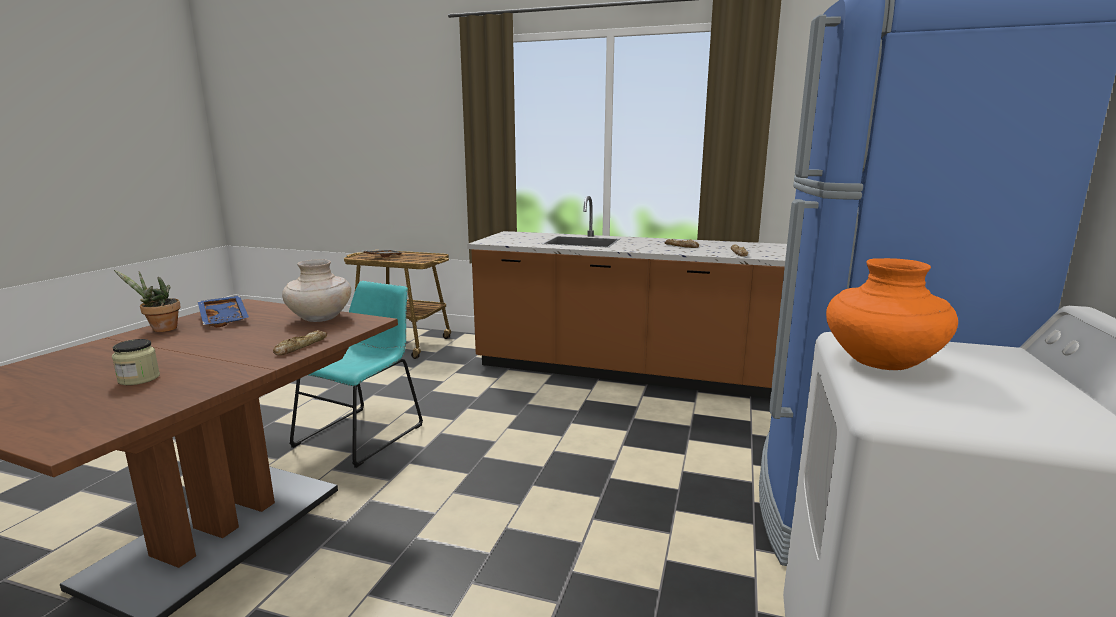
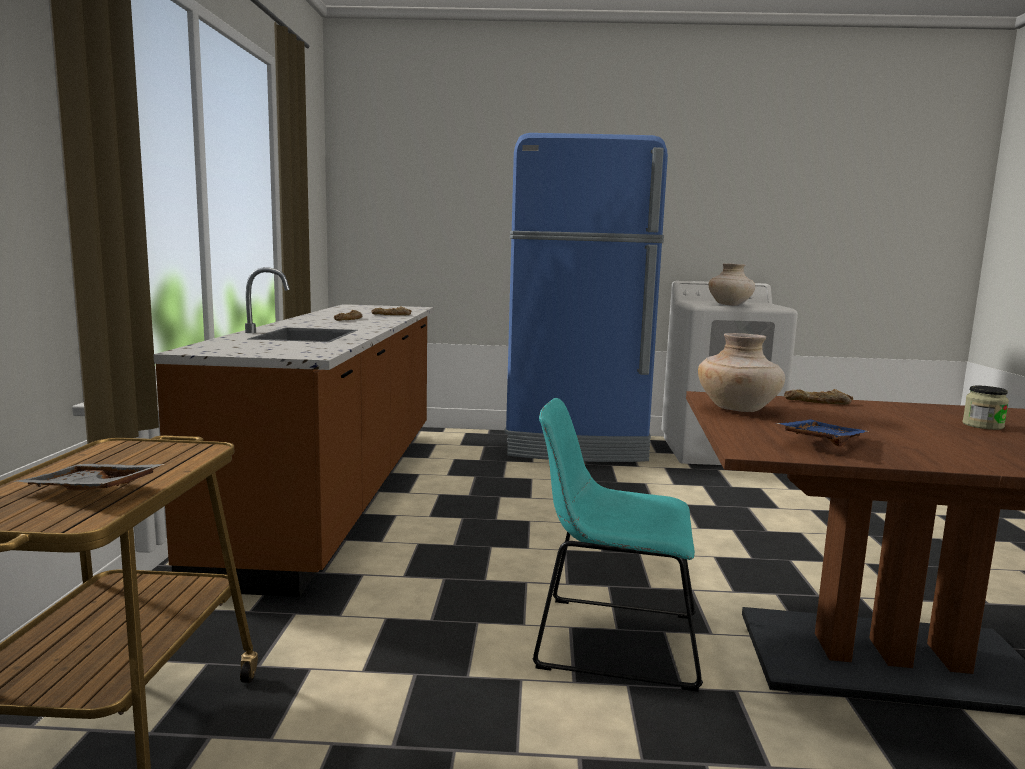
camera: 105 degrees left, 5 degrees down
(161, 329) = (916, 458): potted plant -> none
(880, 363) = (730, 305): orange vase -> beige vase

